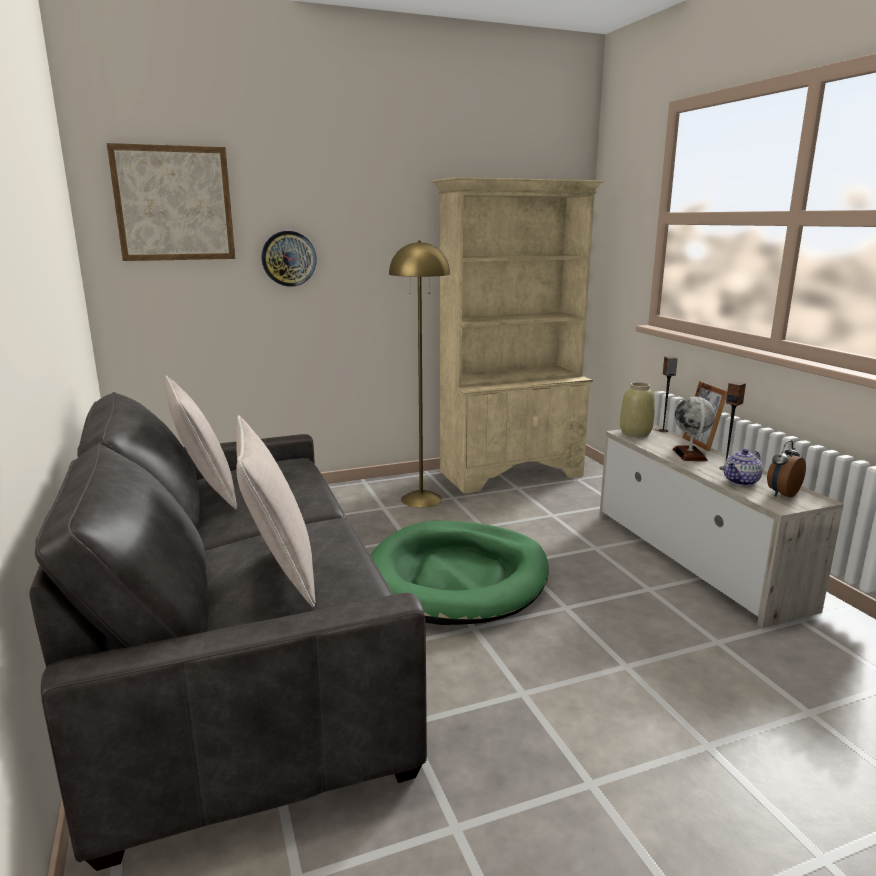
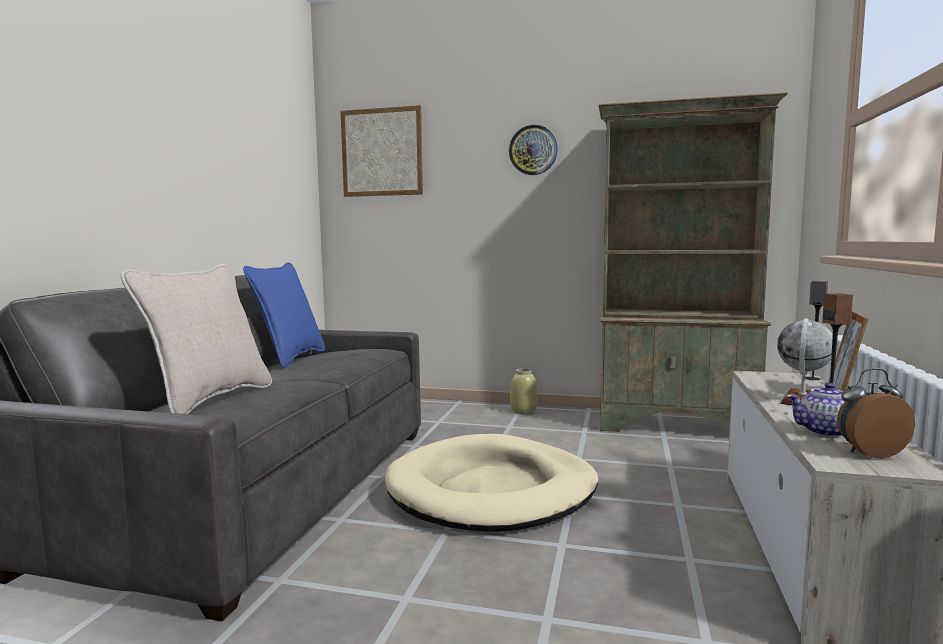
camera: 35 degrees right, 10 degrees down
(206, 494) = (290, 358): beige pillow -> blue pillow
(289, 258) = (465, 194): wall clock -> wall clock (533, 150)
(421, 499) = (552, 427): yellow floor lamp -> none
(457, 578) = (492, 490): green dog bed -> beige dog bed
(510, 473) = (675, 424): beige bookcase -> green bookcase
(635, 433) = (767, 376): beige vase -> beige vase (523, 411)

